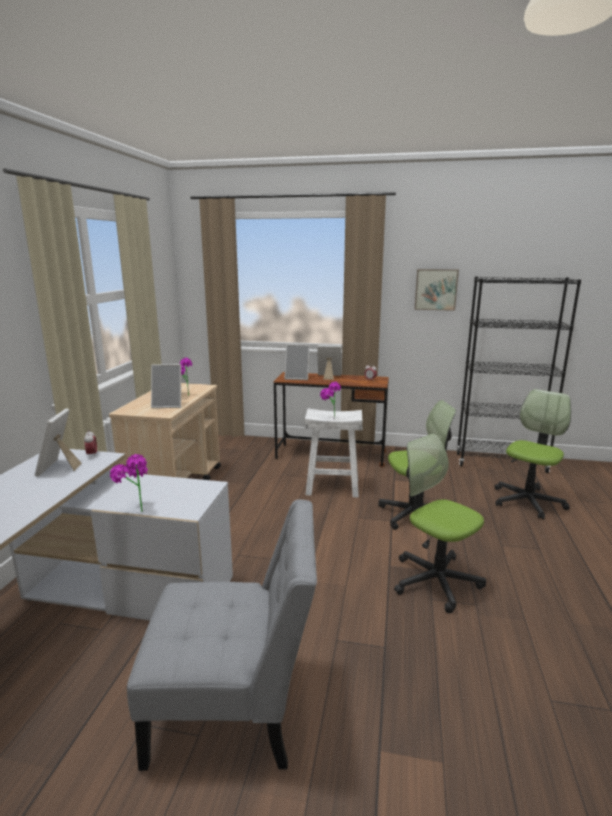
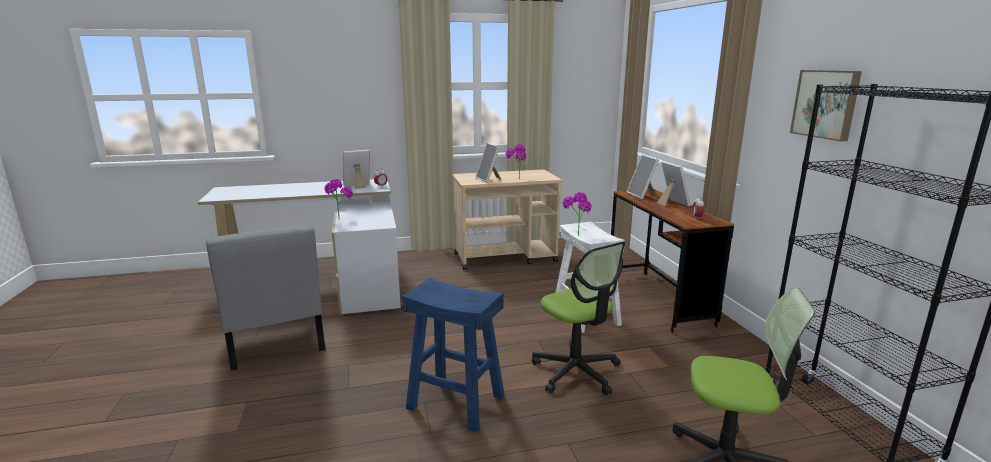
camera: 65 degrees right, 0 degrees up
(435, 580) = (456, 401): office chair -> blue stool

